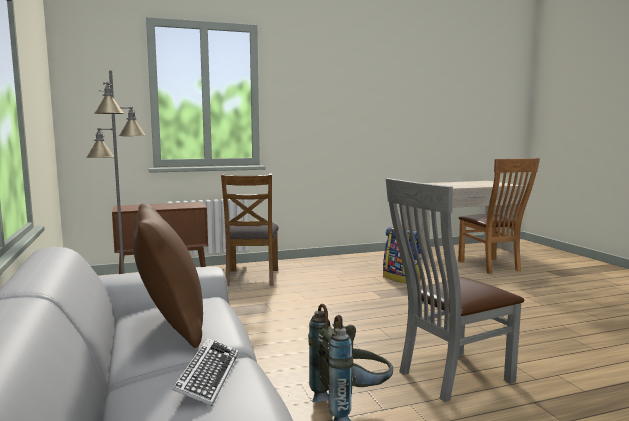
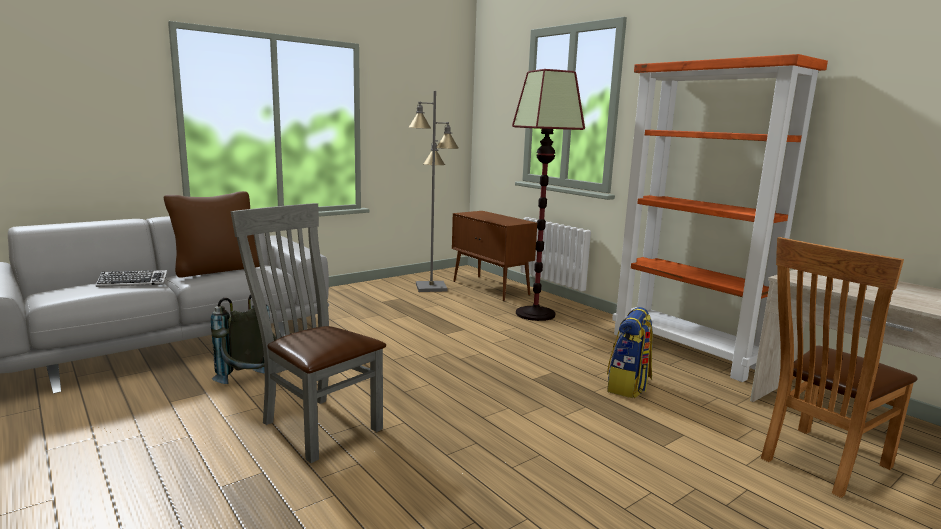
camera: 70 degrees right, 5 degrees up
(251, 277) = (535, 314): brown chair -> floor lamp
(354, 258) = (687, 351): none -> orange bookcase

